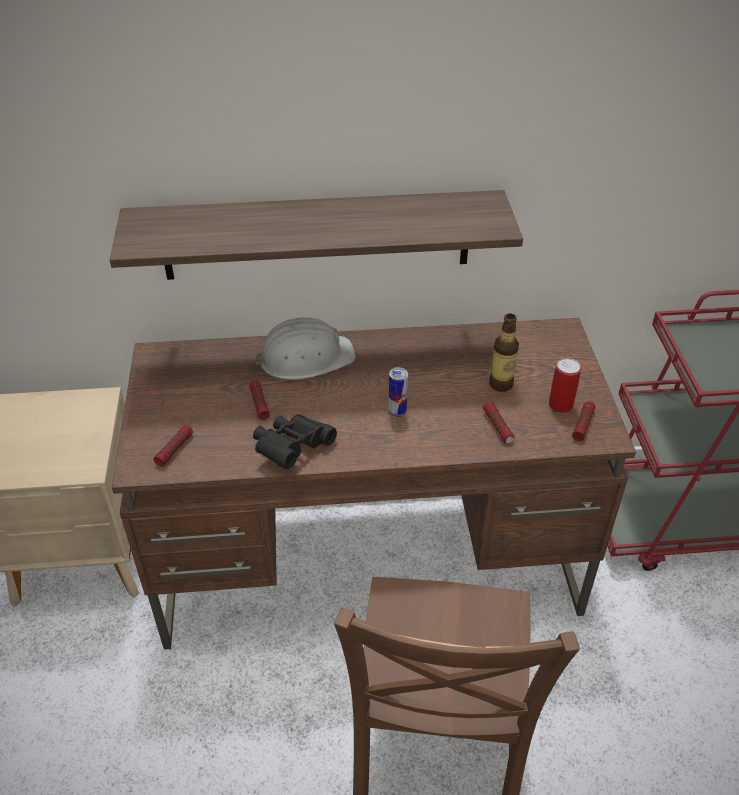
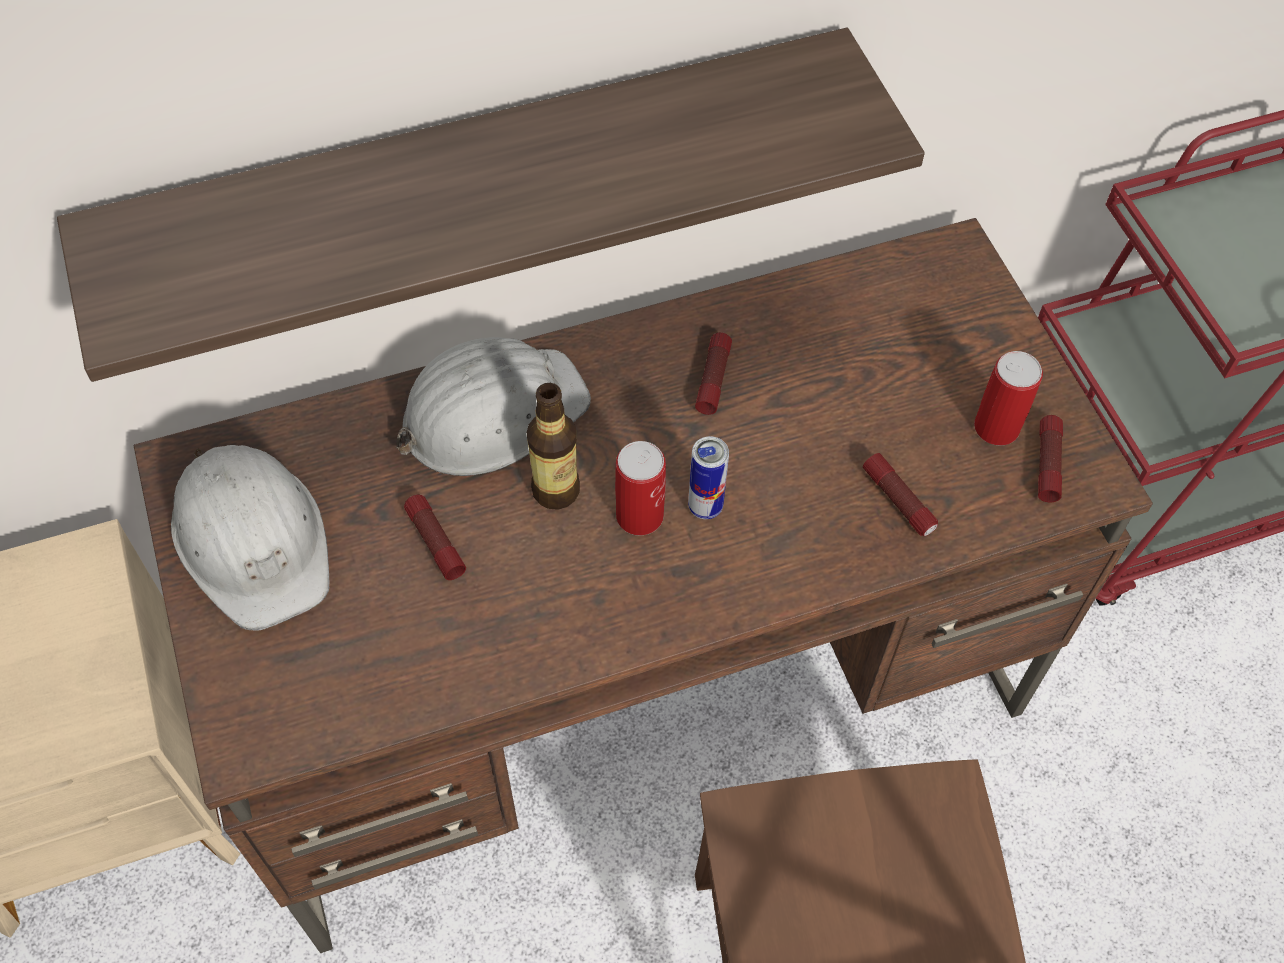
camera: 15 degrees left, 15 degrees up
(174, 449) = (302, 686): flashlight -> flashlight (713, 379)
(175, 388) = (254, 539): none -> white hard hat
(292, 449) = (531, 635): black binoculars -> none
(363, 410) = (639, 515): none -> can
(501, 384) = (877, 401): bottle -> bottle (556, 490)

